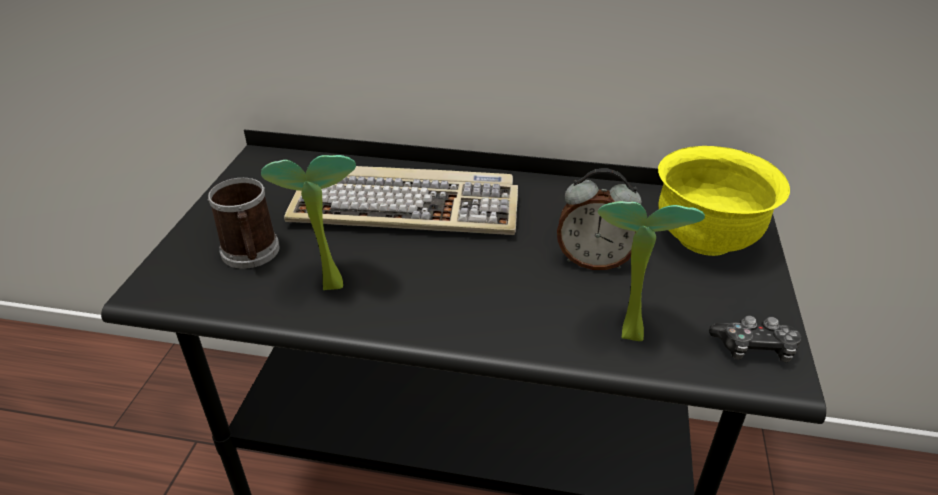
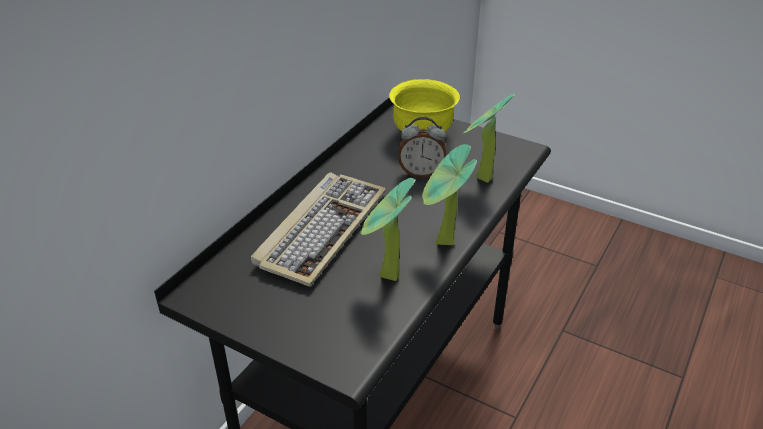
camera: 70 degrees left, 0 degrees up
(251, 254) = (334, 312): mug -> none
(424, 320) = (443, 245): none -> potted plant
(594, 261) = (421, 173): alarm clock -> alarm clock turned 60 degrees clockwise
(754, 348) = (508, 149): game controller -> none

